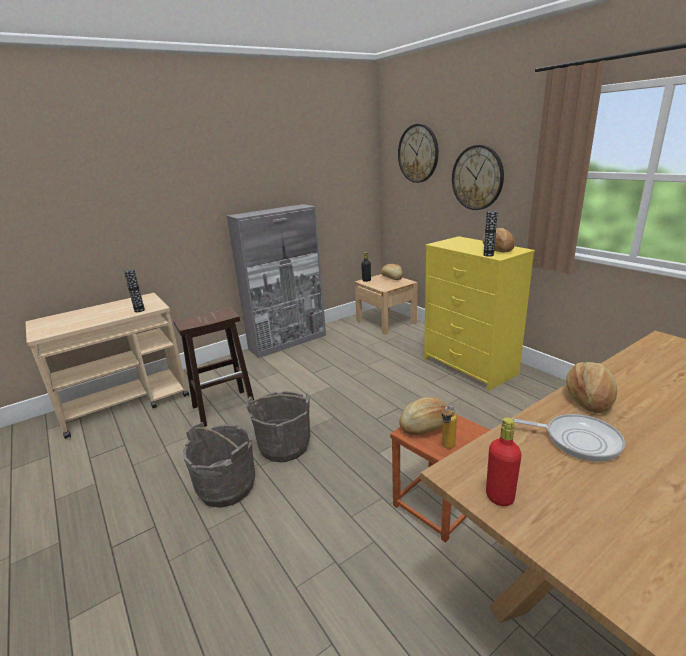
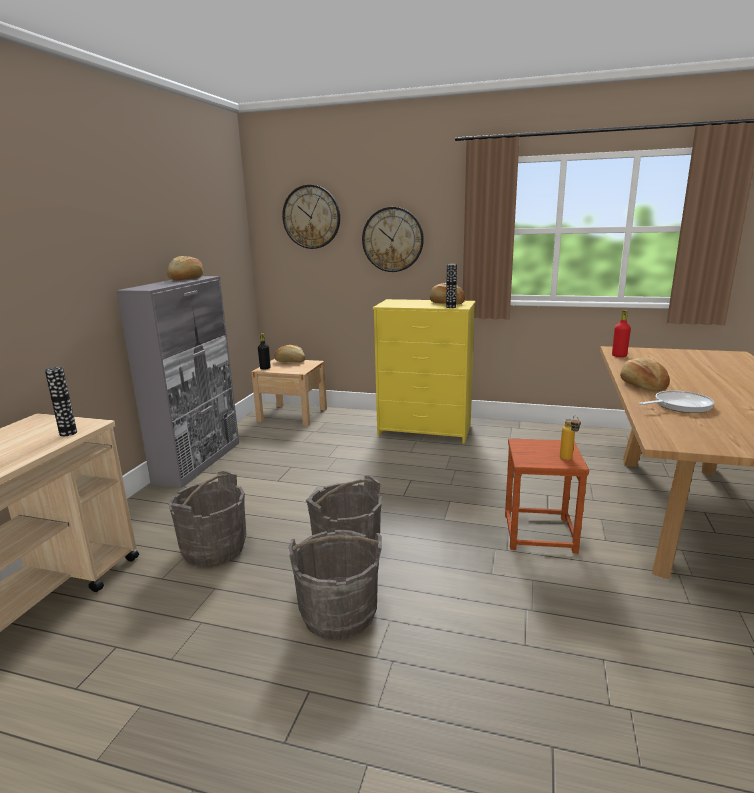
camera: 40 degrees left, 5 degrees down
(225, 407) = (214, 549): brown stool -> grey bucket
(425, 426) = (530, 453): bread -> bread (187, 278)
(499, 497) = (704, 442): red bottle -> red bottle (619, 356)

